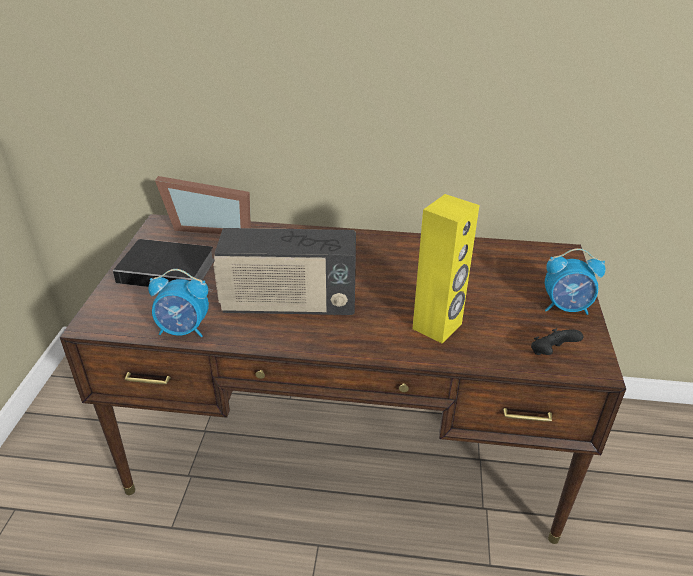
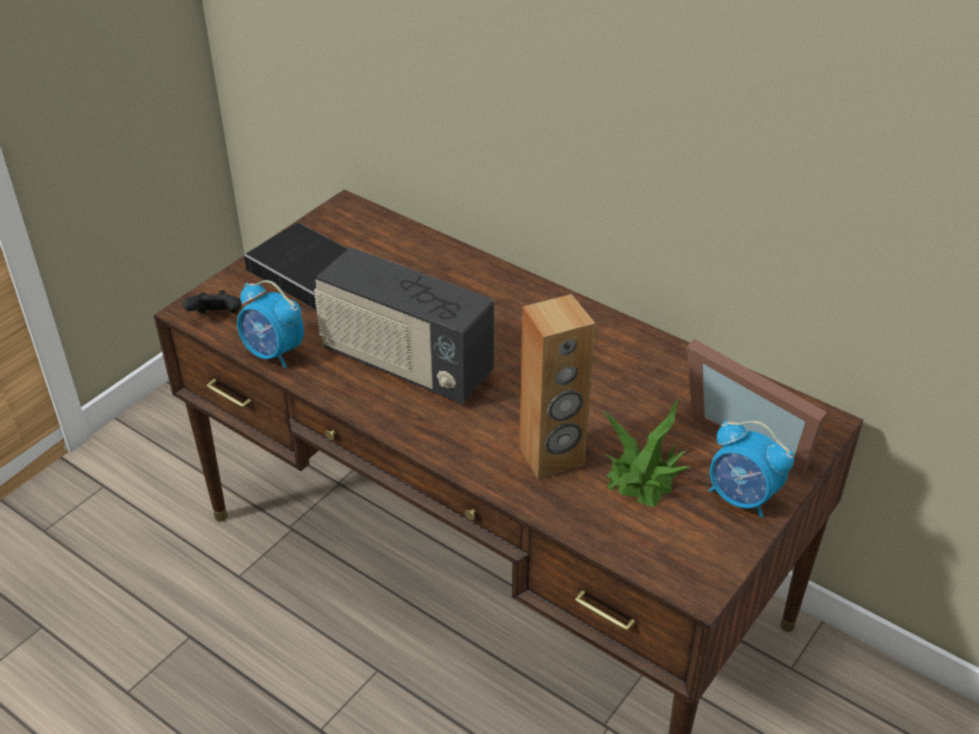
camera: 30 degrees right, 5 degrees up
(211, 226) = (398, 228): picture frame -> picture frame (749, 430)
(437, 326) = (552, 457): yellow speaker -> brown speaker
(501, 316) = (644, 475): none -> potted plant
(551, 353) = (658, 546): black game controller -> black game controller (217, 317)

